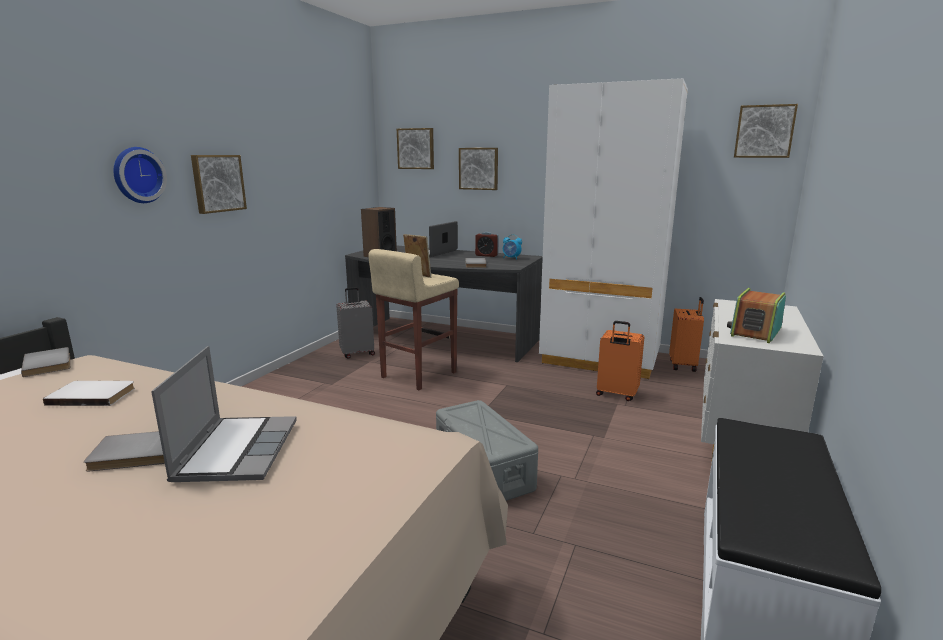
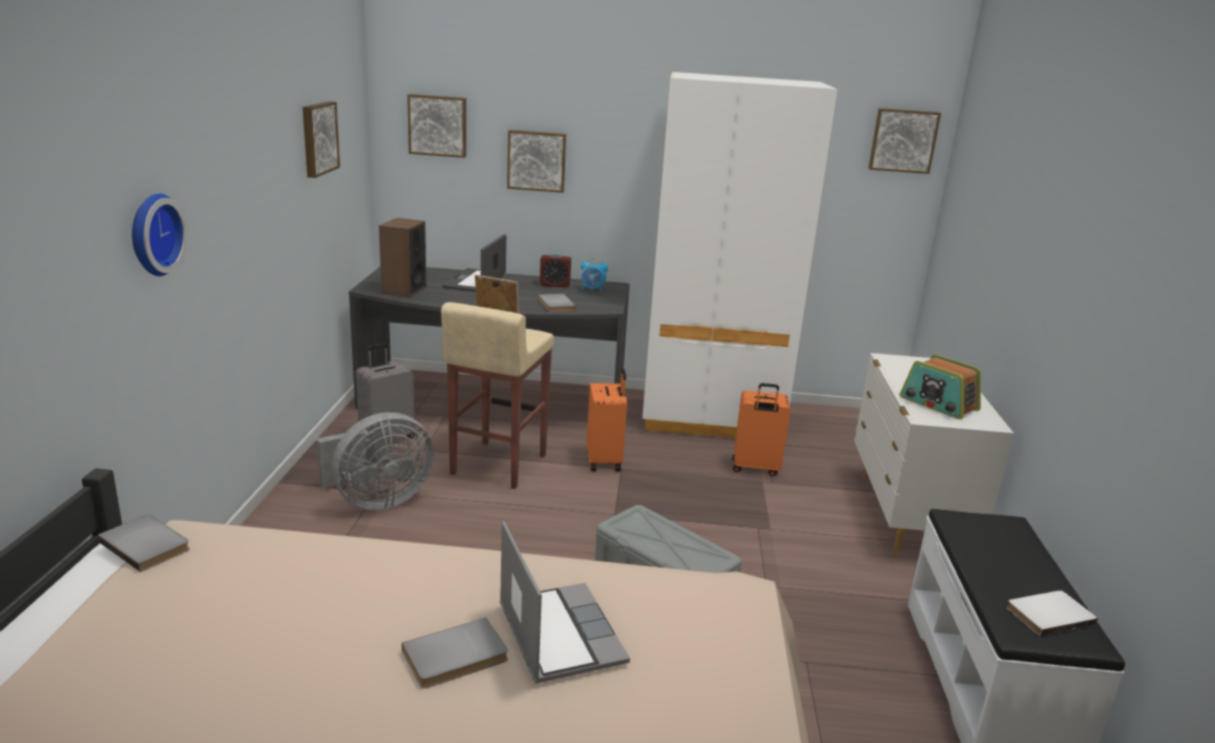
camera: 20 degrees left, 5 degrees up
(93, 395) = (288, 587): white book -> white book (1047, 614)
(217, 183) = (226, 221): picture -> picture (318, 138)
(321, 388) = (377, 500): none -> grey fan
(683, 365) = (808, 418): orange suitcase -> orange suitcase (605, 461)
(755, 332) = (938, 404): radio -> radio turned 60 degrees counterclockwise

